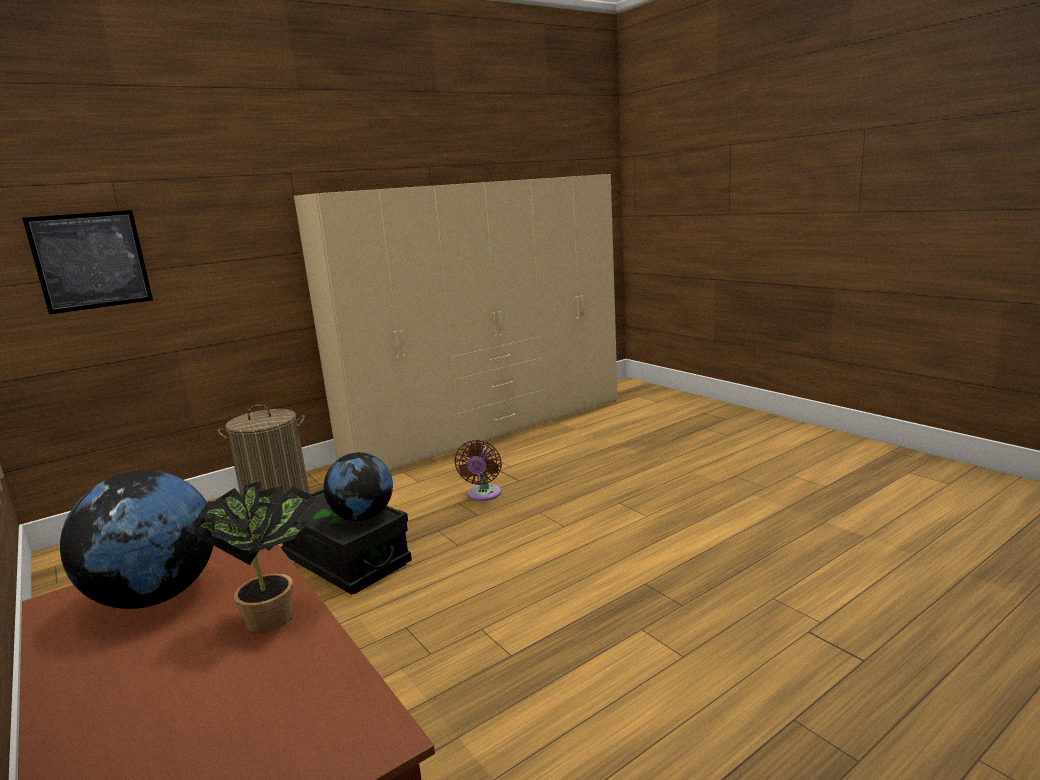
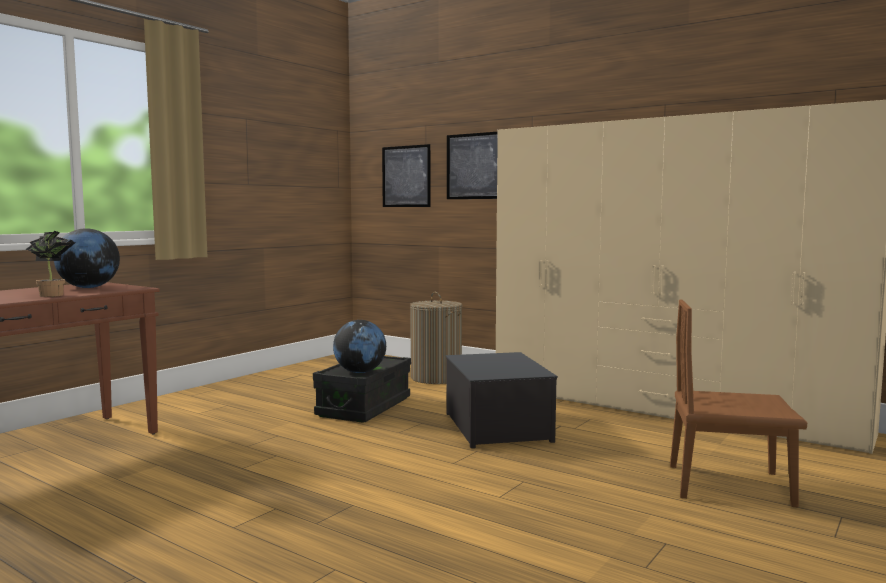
camera: 70 degrees right, 10 degrees down
(219, 237) = (474, 166): none -> picture
(483, 495) = (498, 427): brown fan -> storage box
(651, 442) = (729, 485): none -> brown chair

